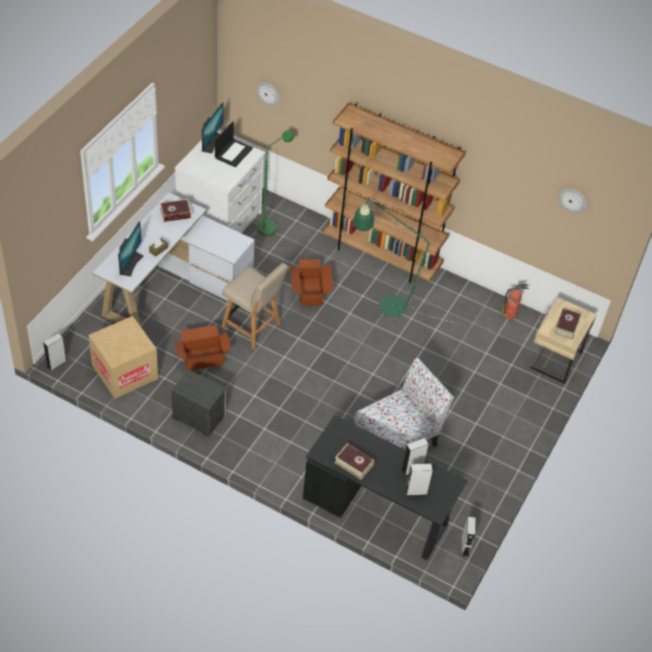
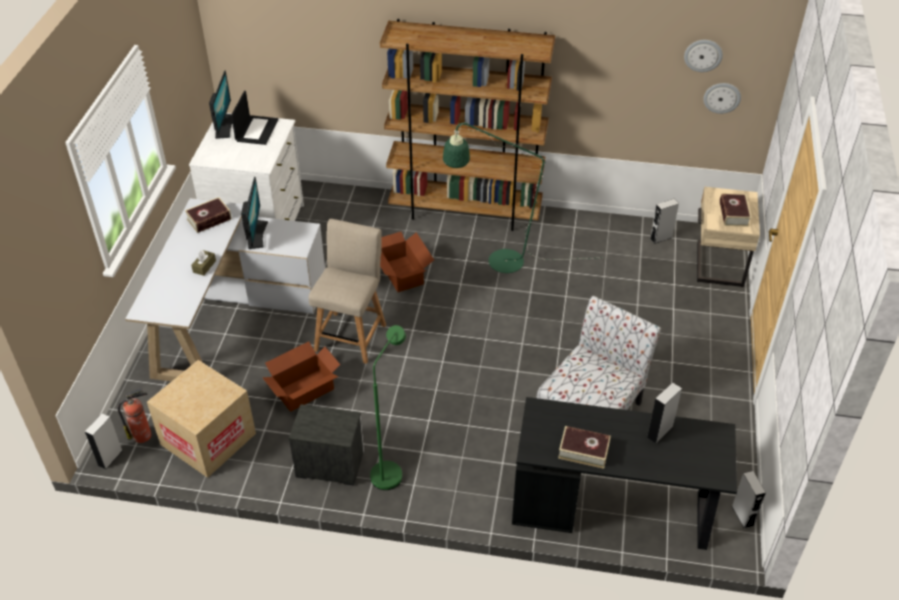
camera: 15 degrees left, 5 degrees down
(130, 264) = (173, 293): monitor -> monitor (256, 234)
(253, 328) = (351, 335): beige chair -> beige chair turned 90 degrees counterclockwise
(268, 93) = (278, 46): wall clock -> wall clock (722, 97)
(271, 225) = (321, 215): green floor lamp -> green floor lamp (390, 470)
(416, 491) = (681, 459): grey speaker -> grey speaker (661, 238)
(510, 314) = (642, 231): fire extinguisher -> fire extinguisher (143, 435)

